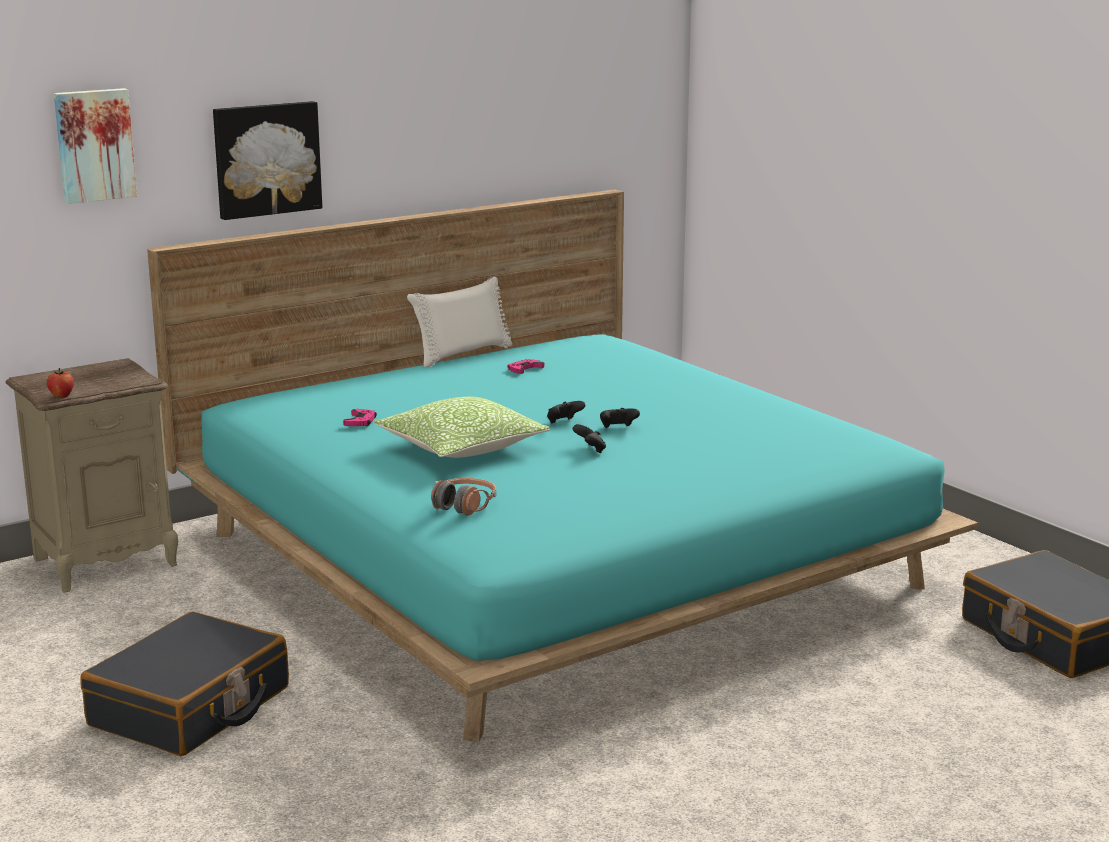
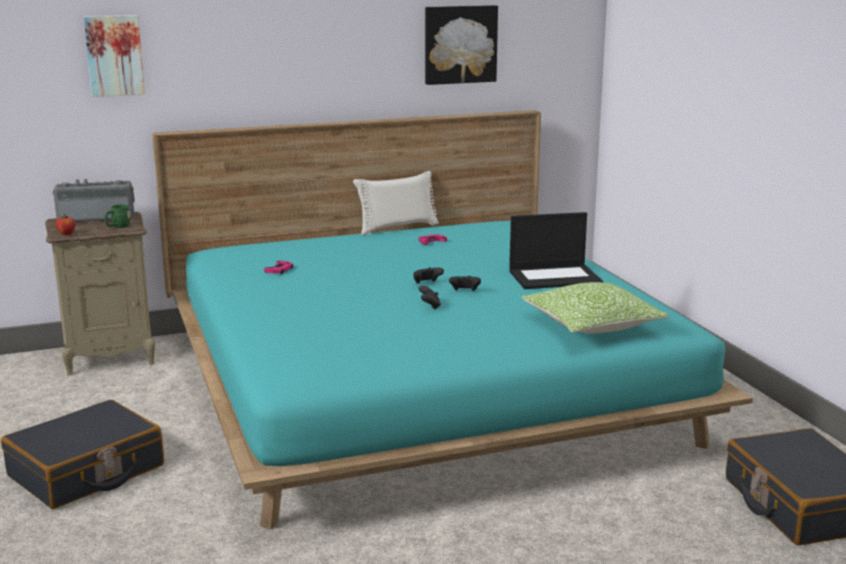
camera: 15 degrees right, 0 degrees up
(80, 371) = (96, 218): none -> radio
(124, 381) = (118, 227): none -> green mug
(266, 159) = (248, 72): picture -> picture (460, 44)
(461, 448) = (334, 296): pillow -> pillow (591, 324)
(464, 505) = (298, 340): headphones -> none
(711, 401) = (555, 277): none -> laptop

